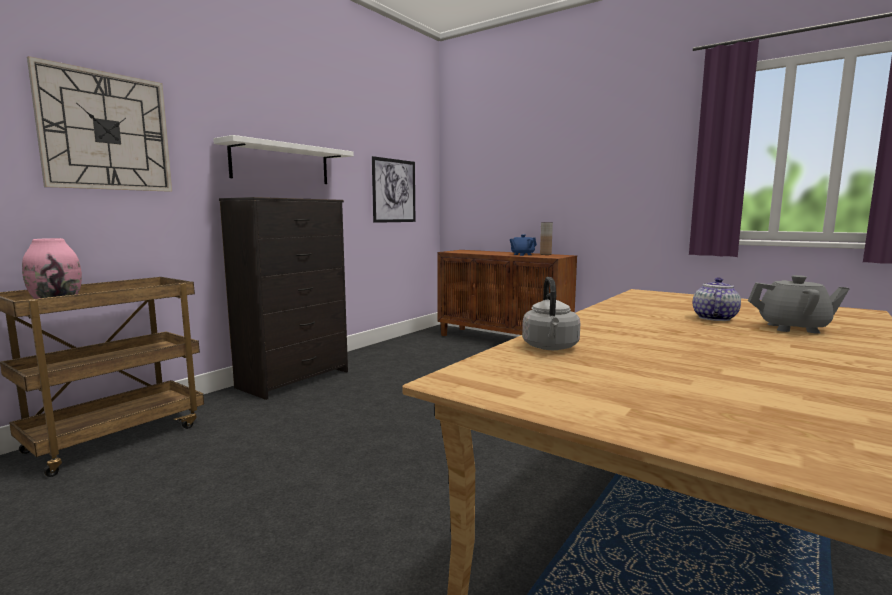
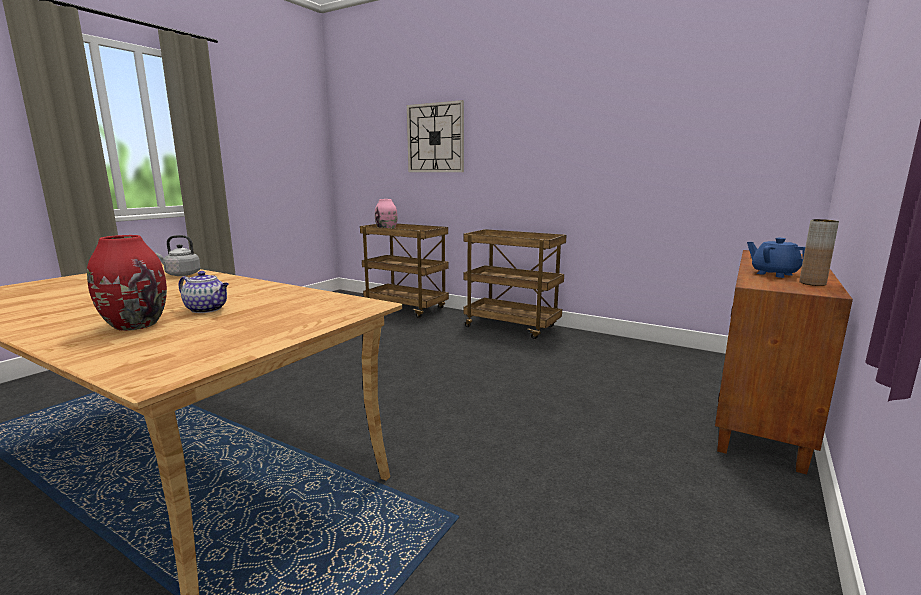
camera: 85 degrees right, 5 degrees up
(281, 164) = (547, 144): white shelf -> none
(295, 379) = (512, 327): black dresser -> brown cart
(394, 191) = (710, 160): picture -> none
(793, 328) = (135, 325): grey teapot -> red vase

